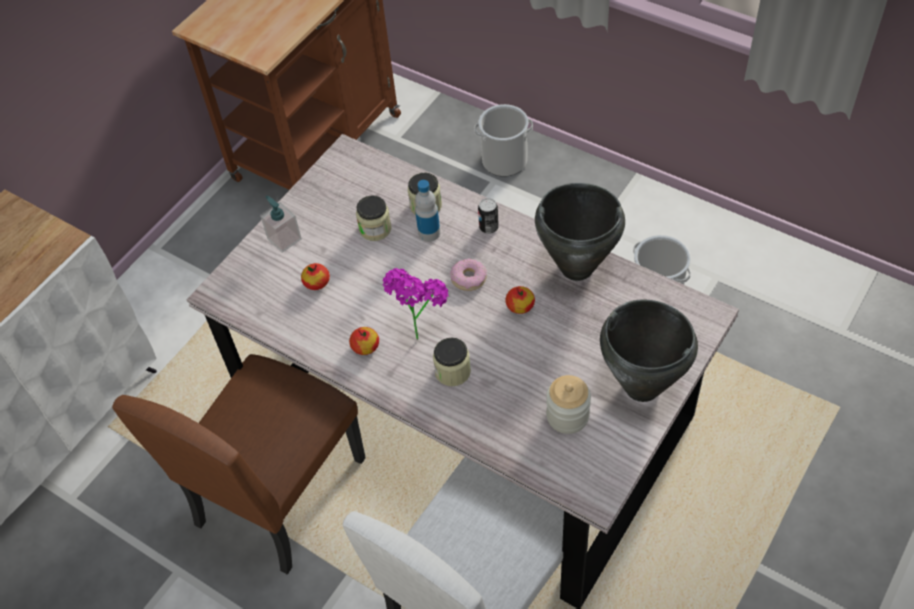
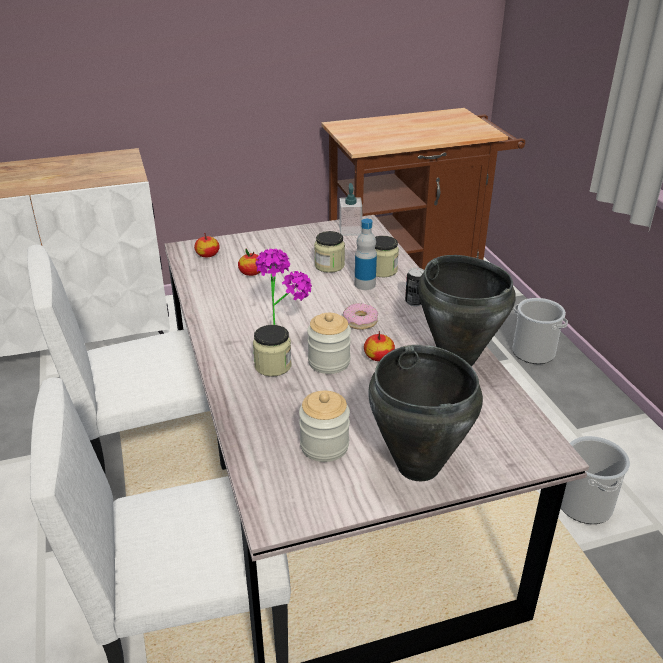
camera: 35 degrees right, 20 degrees down
(279, 490) = (154, 450): brown chair -> white chair
(284, 239) = (263, 244): soap dispenser -> soap dispenser (350, 230)
(365, 347) = (233, 319): apple -> apple (207, 255)
(490, 337) = (329, 362): none -> jar

